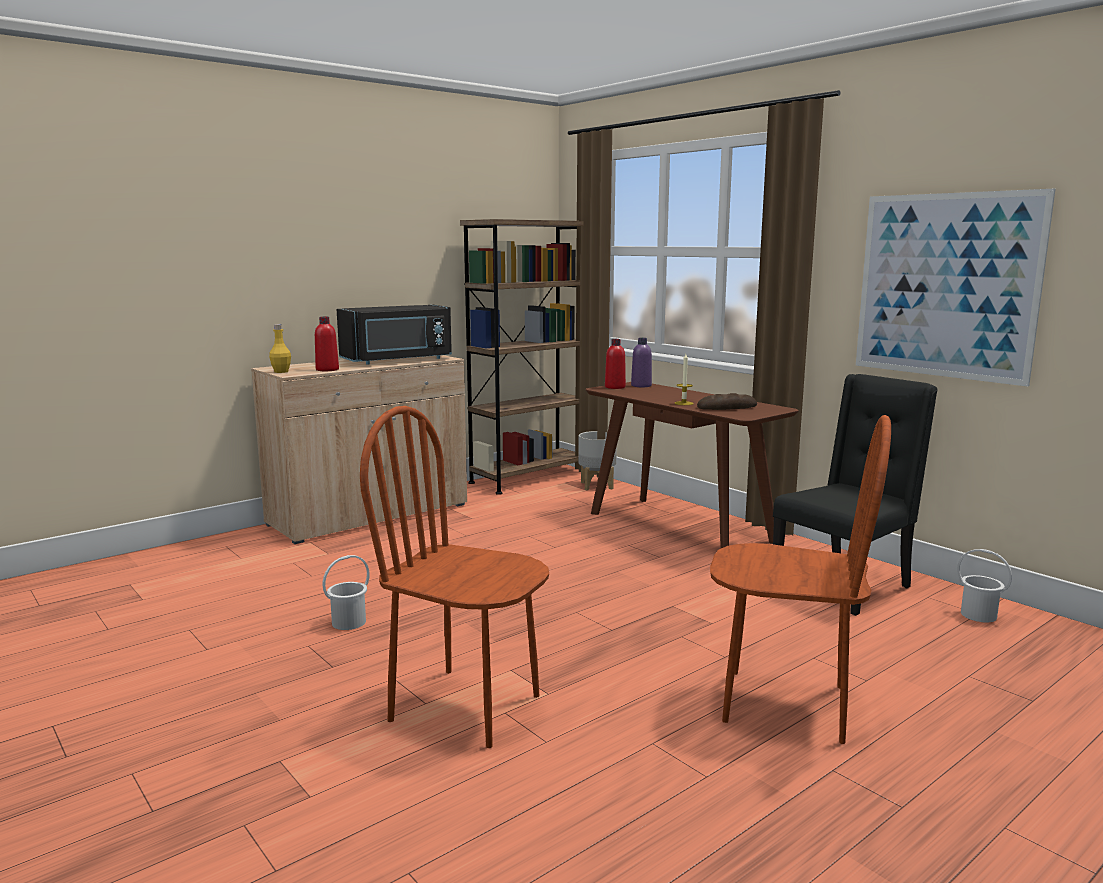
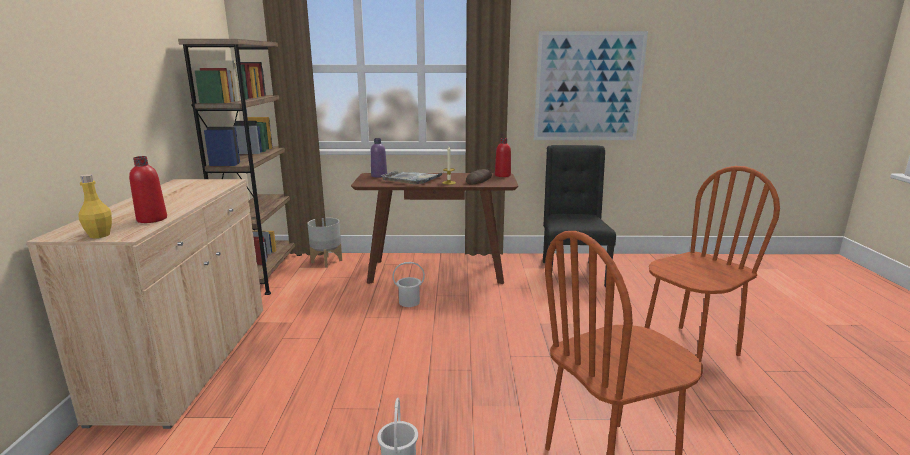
camera: 50 degrees left, 5 degrees up
(398, 360) = (188, 192): black microwave -> none
(615, 387) = (367, 180): red bottle -> red bottle (502, 175)
(661, 394) = (412, 179): none -> grey tray
(978, 615) = (634, 265): white bucket -> white bucket (409, 302)

